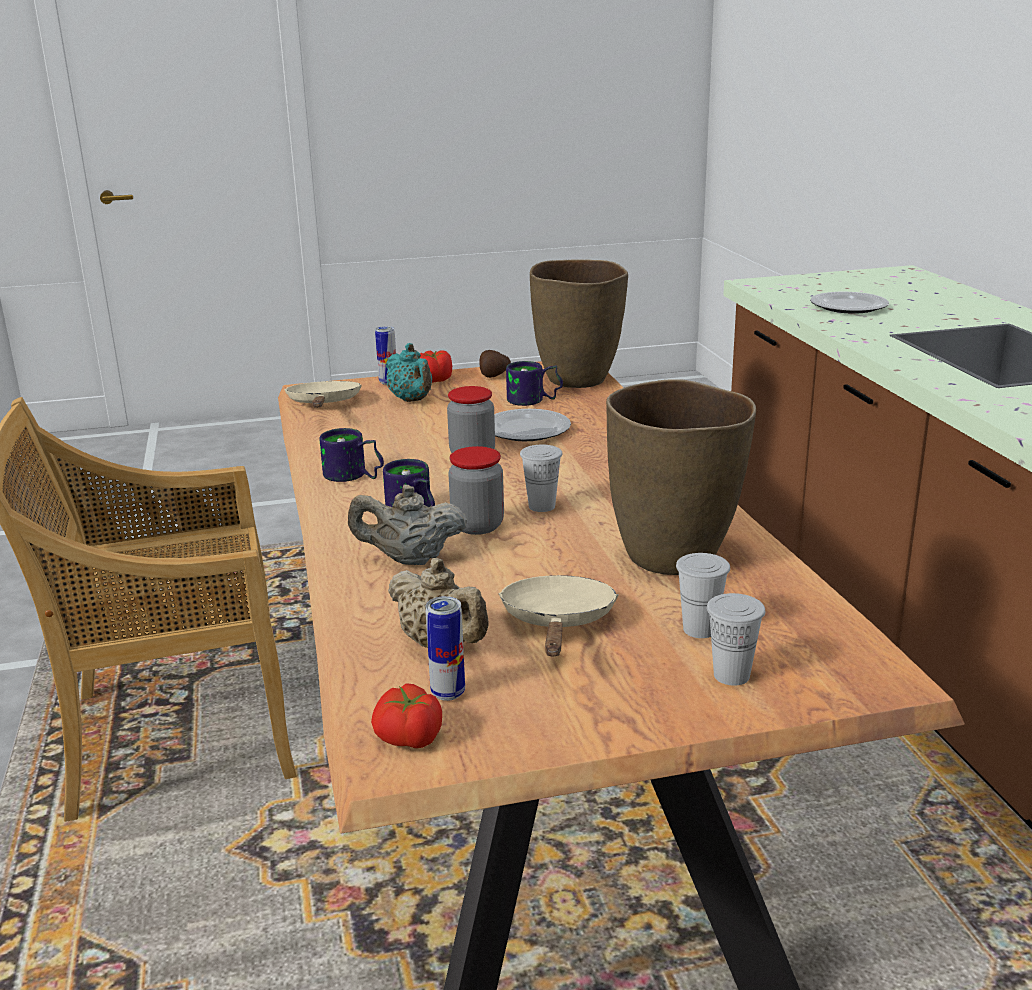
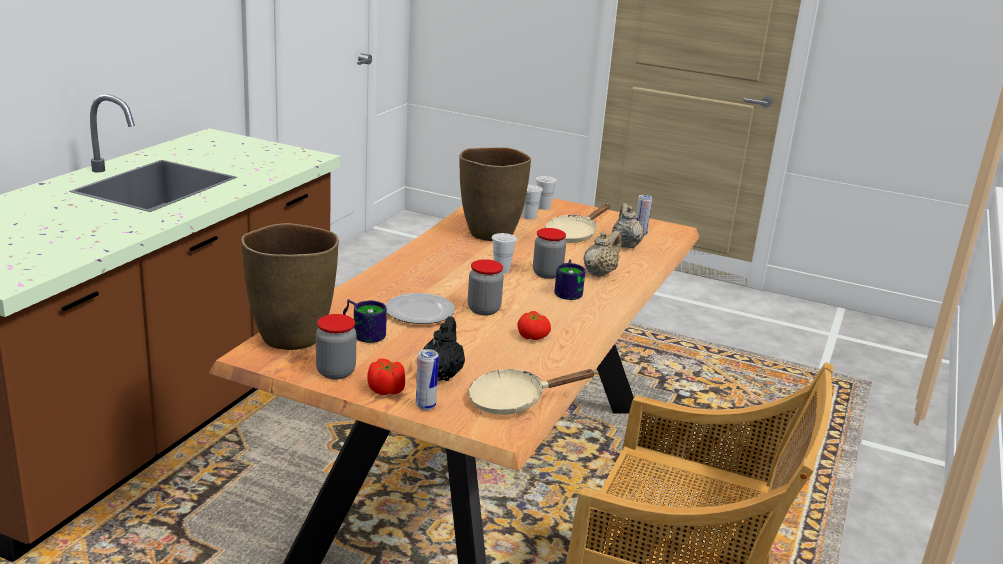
camera: 145 degrees left, 0 degrees up
(324, 405) = (514, 401): beige frying pan -> beige frying pan turned 45 degrees clockwise
(352, 477) = (573, 325): mug -> none
(408, 738) = (665, 230): tomato -> tomato (533, 336)
(410, 560) = (599, 273): beige teapot -> beige teapot turned 90 degrees counterclockwise
(412, 400) = (442, 374): turquoise teapot -> black teapot
(493, 376) = (335, 372): potato -> jar
(848, 307) = (73, 235): plate -> none

